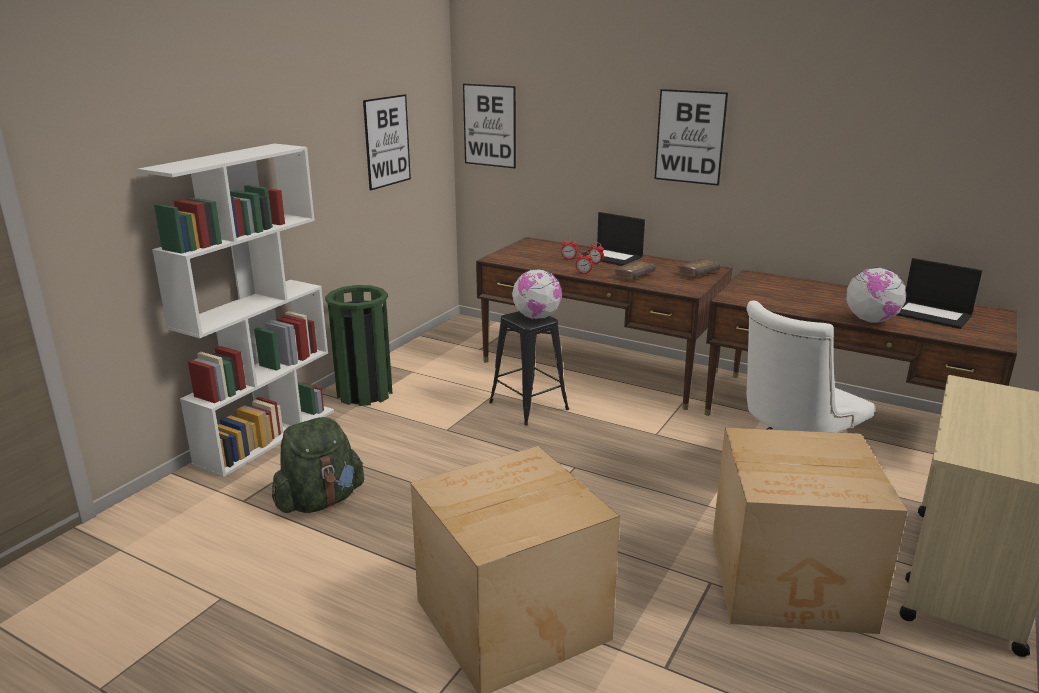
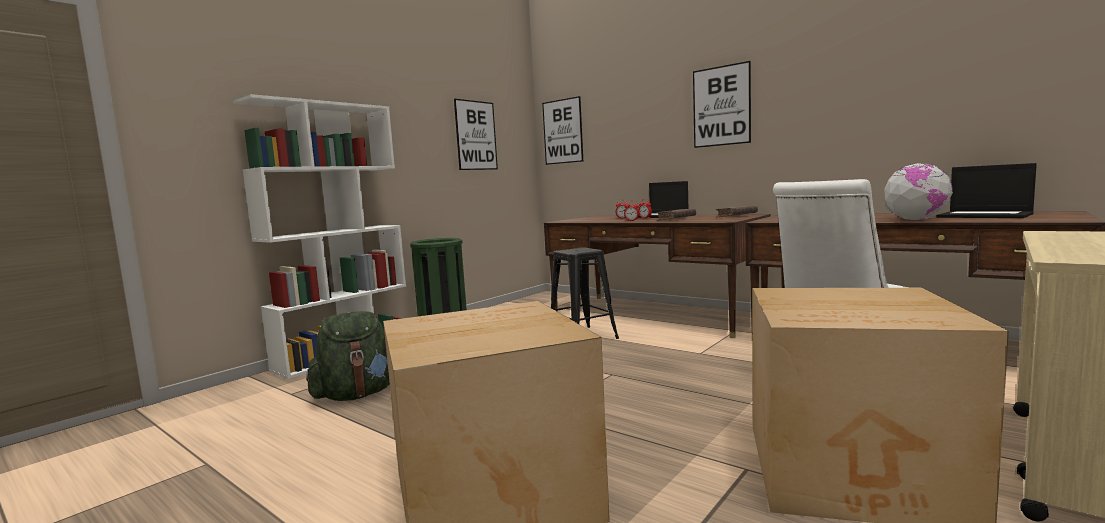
camera: 10 degrees right, 15 degrees down
(537, 317) = (585, 249): globe -> none

